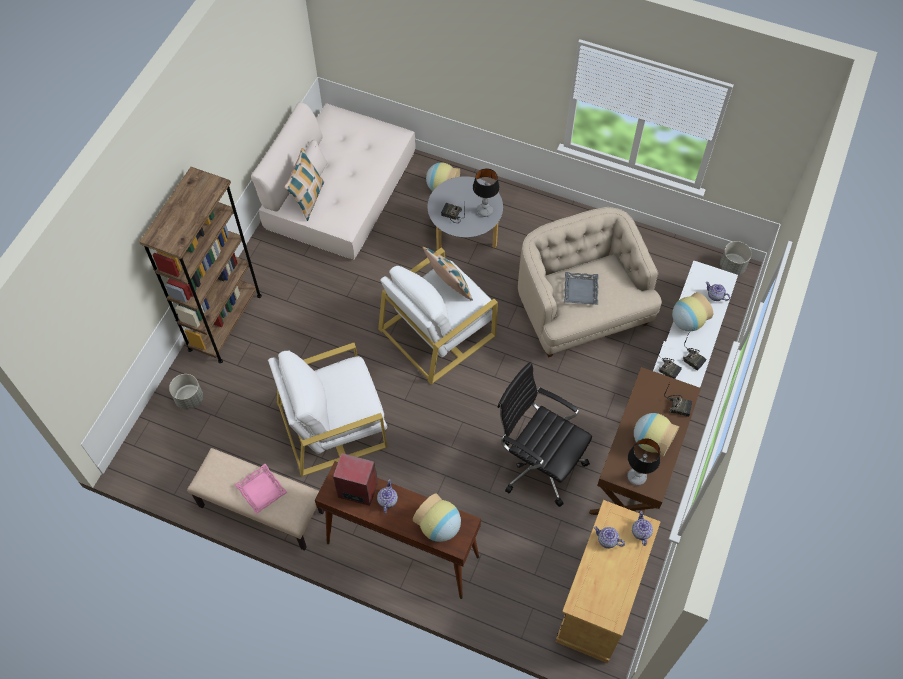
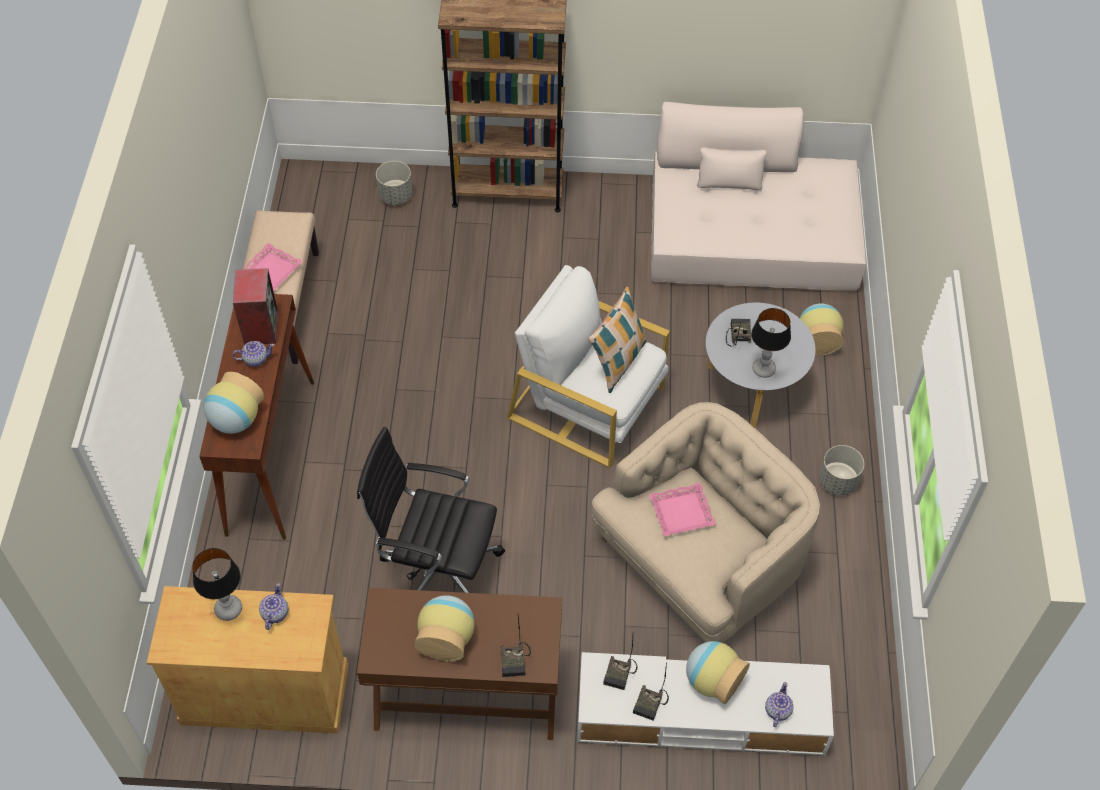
camera: 70 degrees right, 5 degrees down
(308, 199) = (692, 189): pillow -> none
(333, 424) = (413, 336): white armchair -> none
(539, 463) = (437, 570): black office chair -> black office chair turned 90 degrees counterclockwise
(580, 290) = (681, 512): grey tray -> pink tray
(636, 477) = (384, 632): table lamp -> table lamp (228, 609)
(640, 532) = (297, 651): teapot -> none
(732, 266) = (877, 748): grey planter -> grey planter (838, 481)

